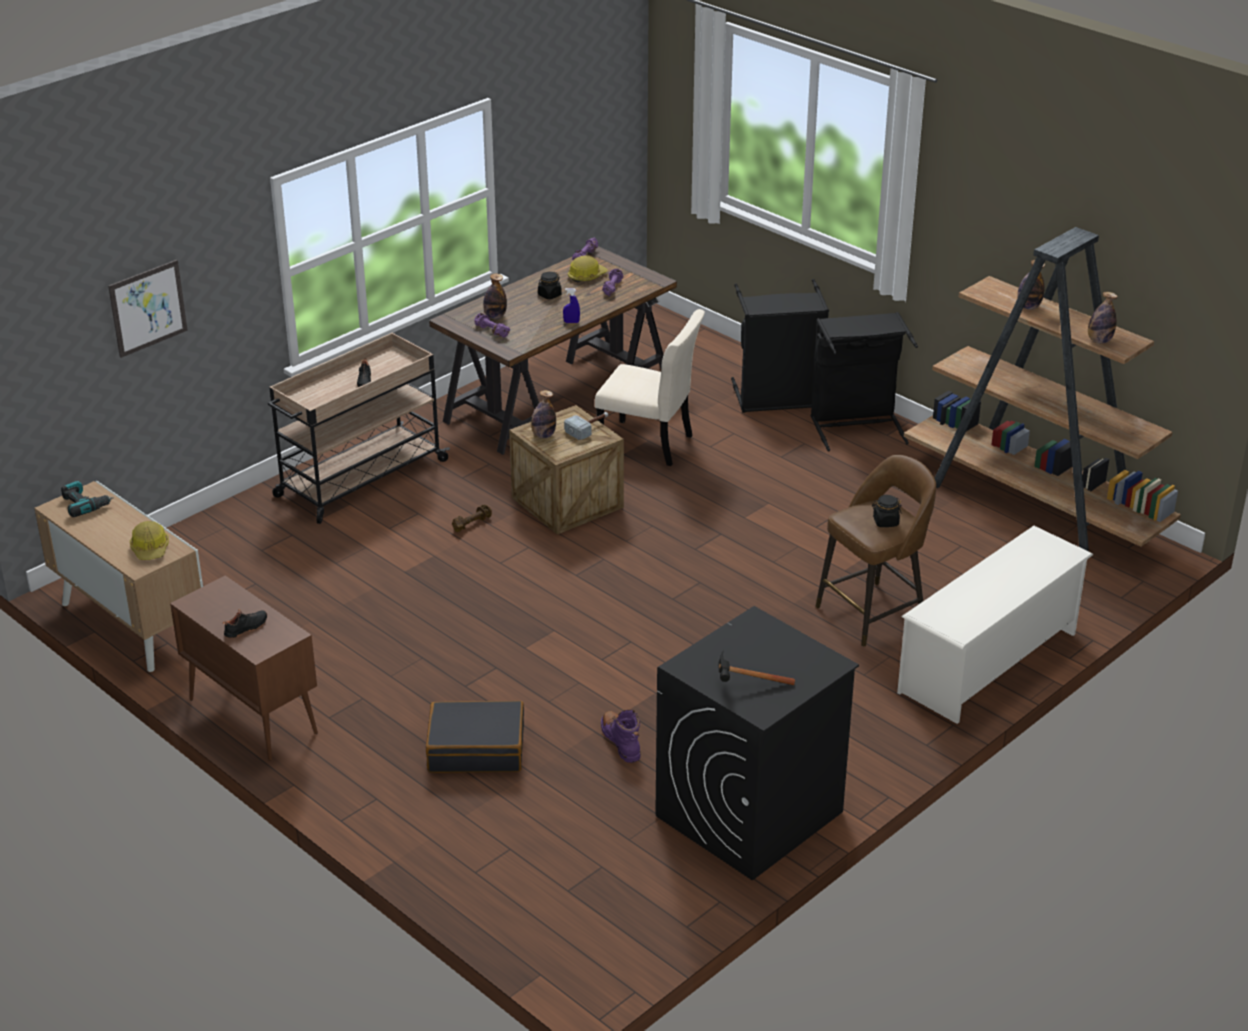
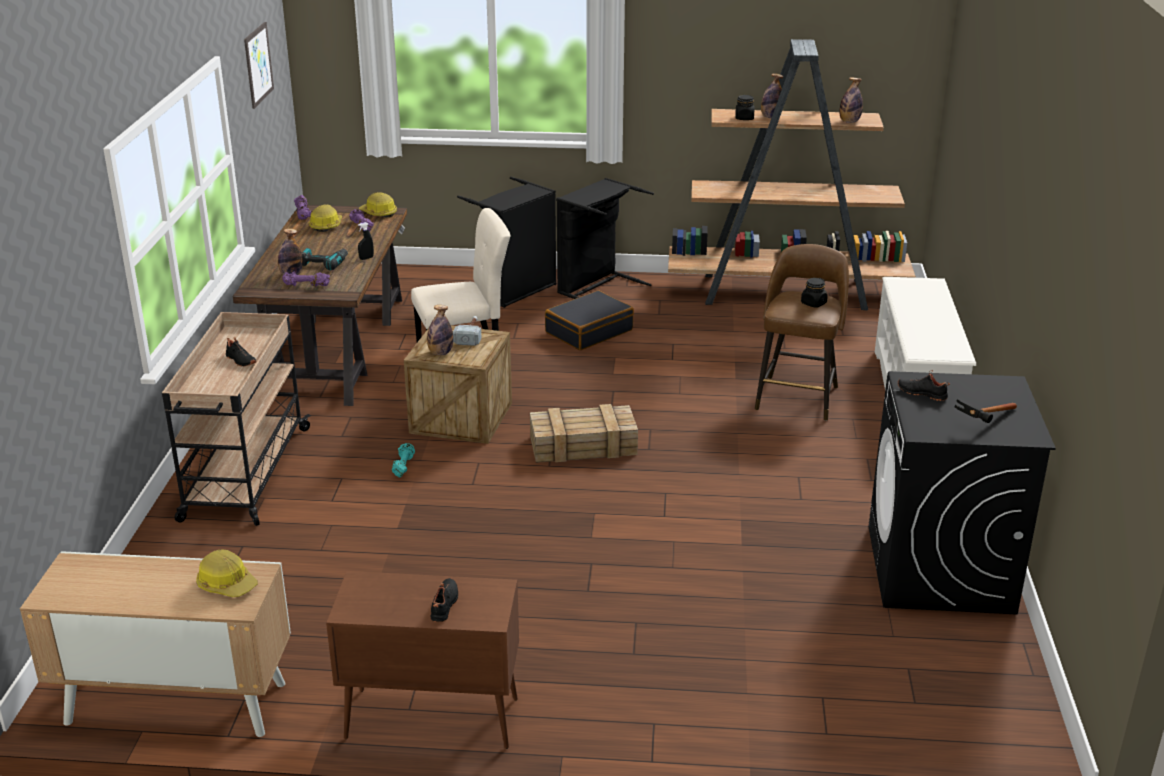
camera: 40 degrees left, 5 degrees down
(85, 504) = (82, 578): power drill -> power drill (325, 263)
(148, 308) = (44, 323): picture -> picture (258, 64)
(471, 524) = (403, 466): brown dumbbell -> turquoise dumbbell
(476, 749) = (673, 634): black suitcase -> black suitcase (588, 331)
(549, 295) = (315, 247): black jar -> black jar (744, 118)
(571, 322) = (366, 258): blue spray bottle -> black spray bottle
(621, 742) = (773, 568): purple boot -> none
(627, 571) = (584, 445): none -> crate
(645, 278) = (378, 213): none -> hard hat
(744, 636) = (922, 393): none -> black shoe

